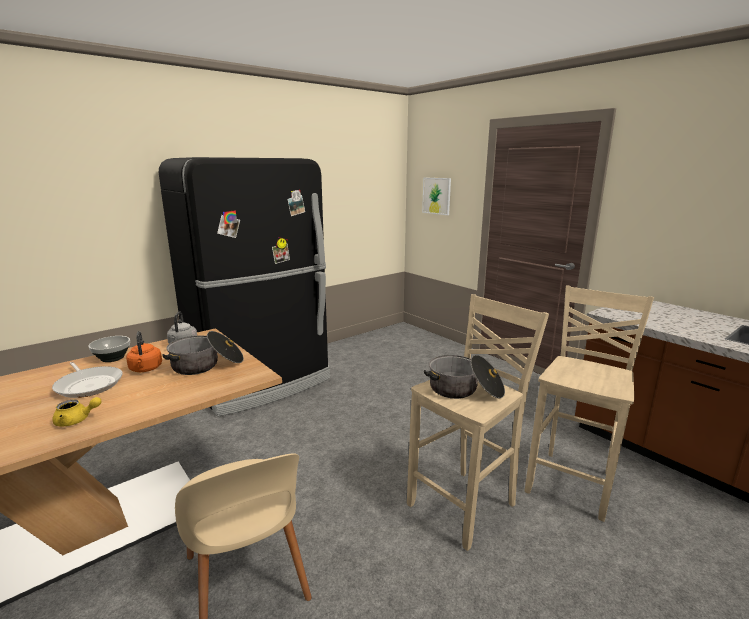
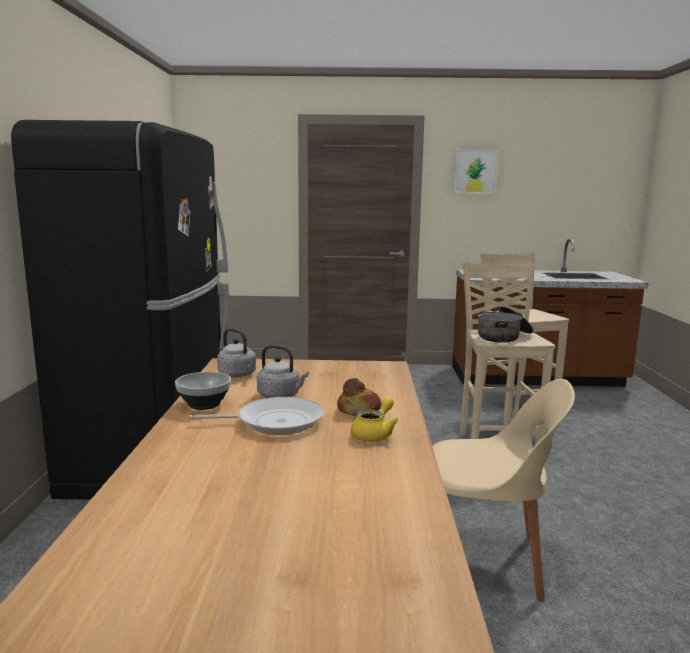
camera: 50 degrees left, 5 degrees down
(128, 400) = (359, 411): none -> bread
(146, 369) = (281, 396): orange kettle -> grey kettle
(207, 365) = (323, 375): cooking pot -> none
(436, 196) = (230, 196): picture -> picture (475, 171)

